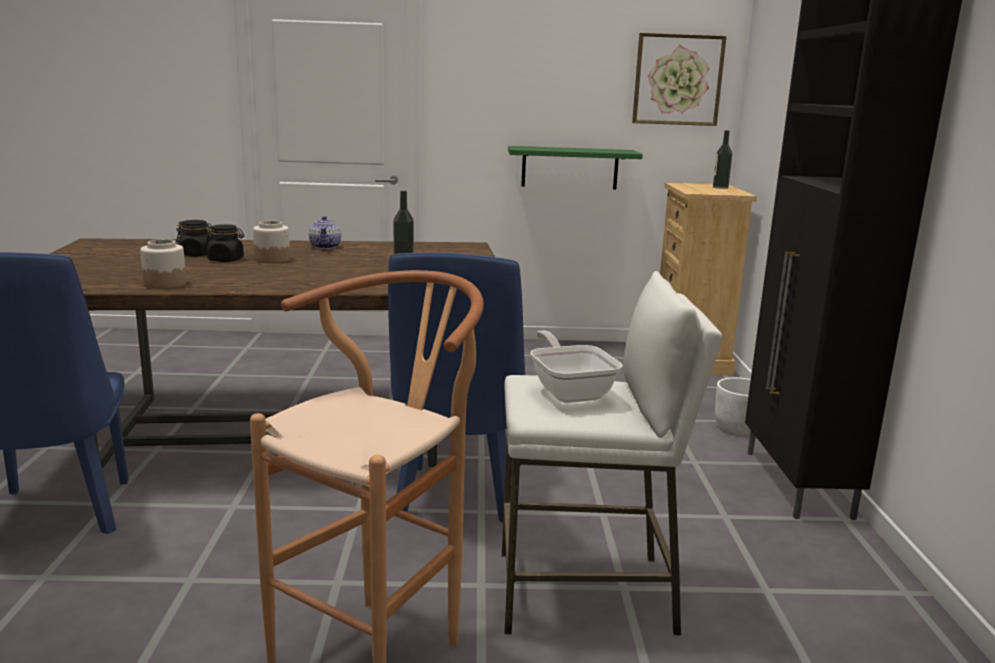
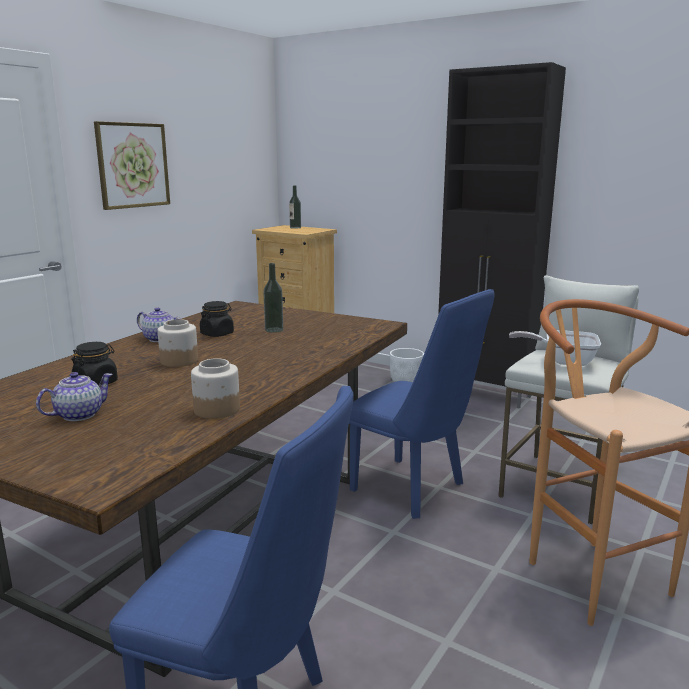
camera: 55 degrees left, 0 degrees up
(129, 262) = (78, 415): none -> teapot
(226, 260) = (147, 376): black jar -> black jar (217, 334)
(570, 168) = (189, 228): green shelf -> none
(677, 80) = (244, 149): picture -> picture (133, 165)

